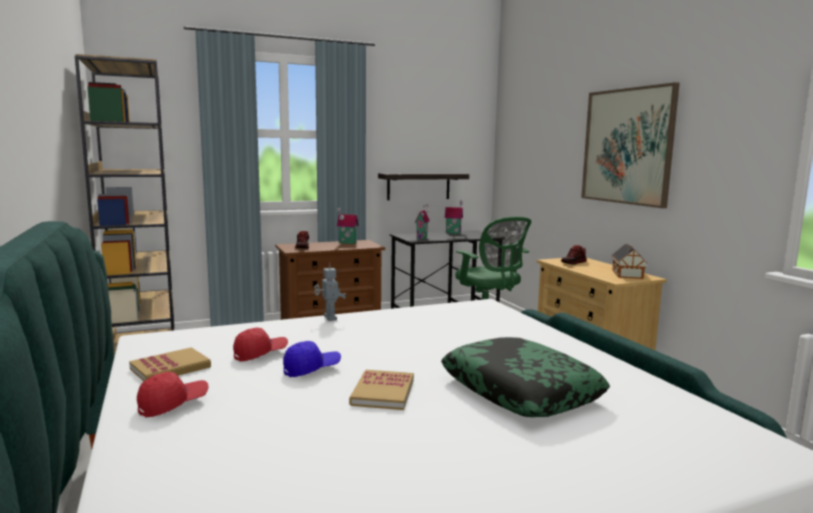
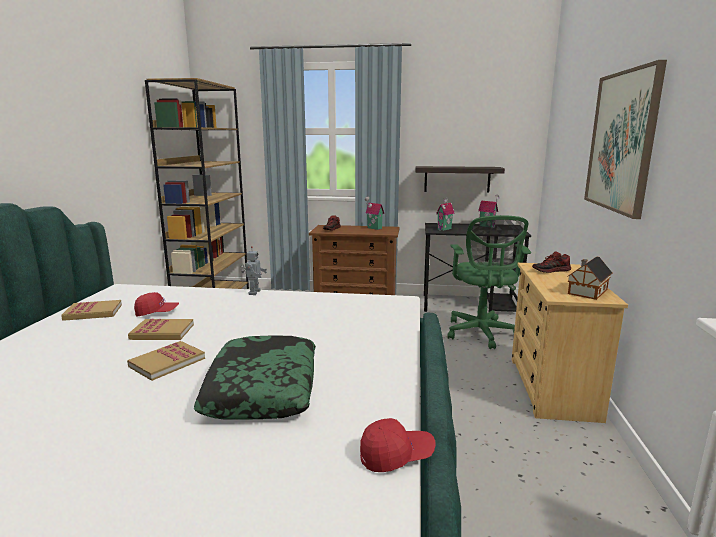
camera: 30 degrees right, 5 degrees up
(173, 404) = (46, 338): red cap -> red cap (396, 456)
(311, 369) = (162, 332): blue cap -> book

